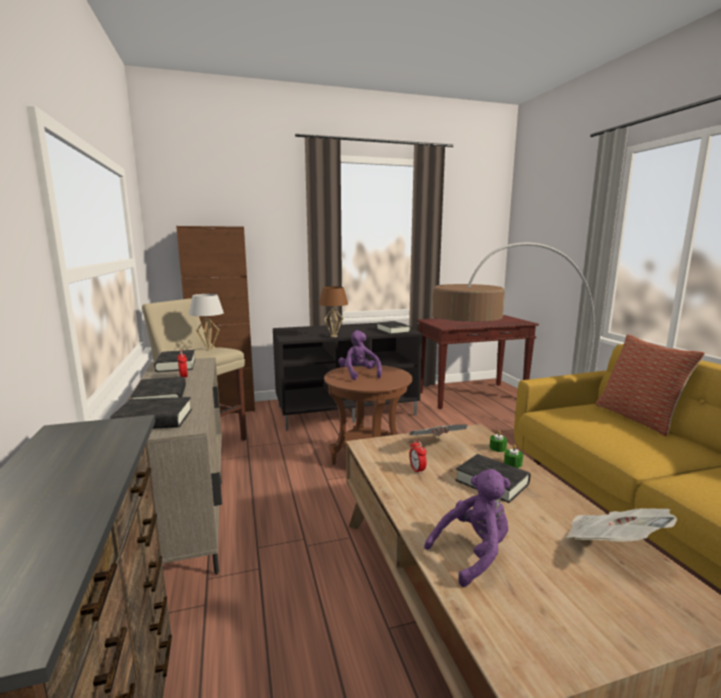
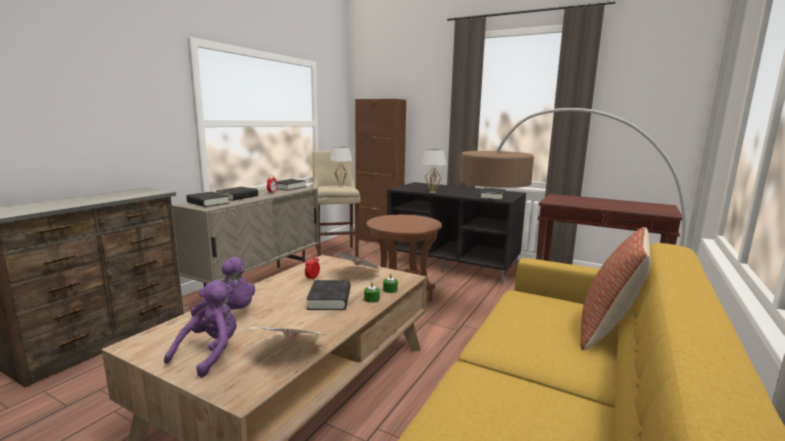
camera: 45 degrees right, 0 degrees up
(334, 336) = (432, 192): brown table lamp -> white table lamp
(359, 374) = (401, 220): purple plush toy -> purple plush toy (210, 354)

